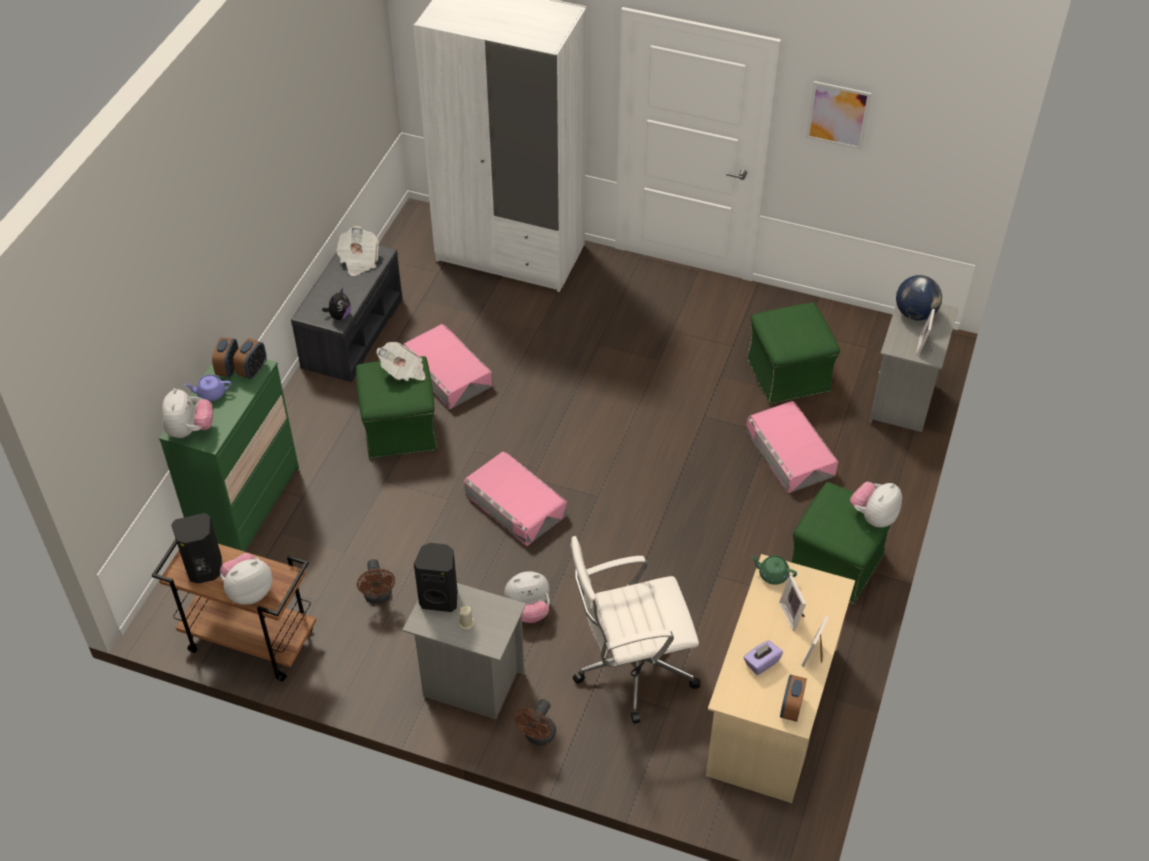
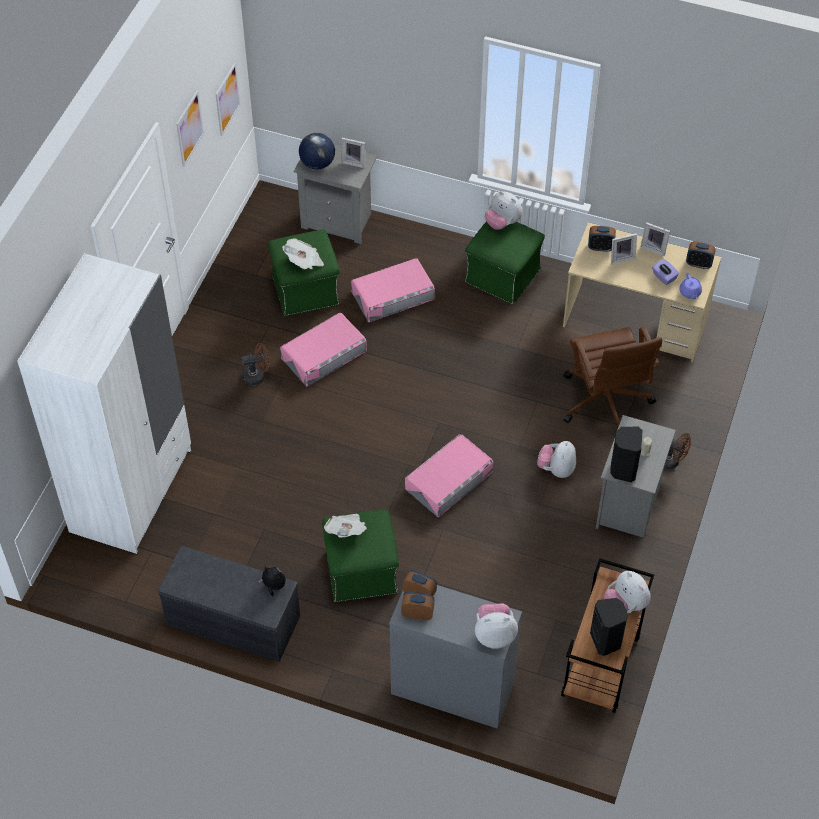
camera: 90 degrees left, 5 degrees up
(210, 394) = (449, 624): purple teapot -> purple teapot (690, 293)
(246, 505) = (452, 688): green dresser -> grey dresser
(358, 260) = (195, 576): newspaper -> newspaper (304, 261)
(378, 597) = (549, 575): brown fan -> brown fan (257, 376)
(447, 373) = (291, 537): pink storage box -> pink storage box (323, 354)
(529, 610) = (556, 469): plush toy -> plush toy turned 150 degrees counterclockwise
(631, 667) = (605, 403): white office chair -> brown office chair
(772, 574) = (587, 266): green teapot -> none
(809, 592) = (600, 247): none -> alarm clock
(930, 172) = (227, 99): none -> picture

